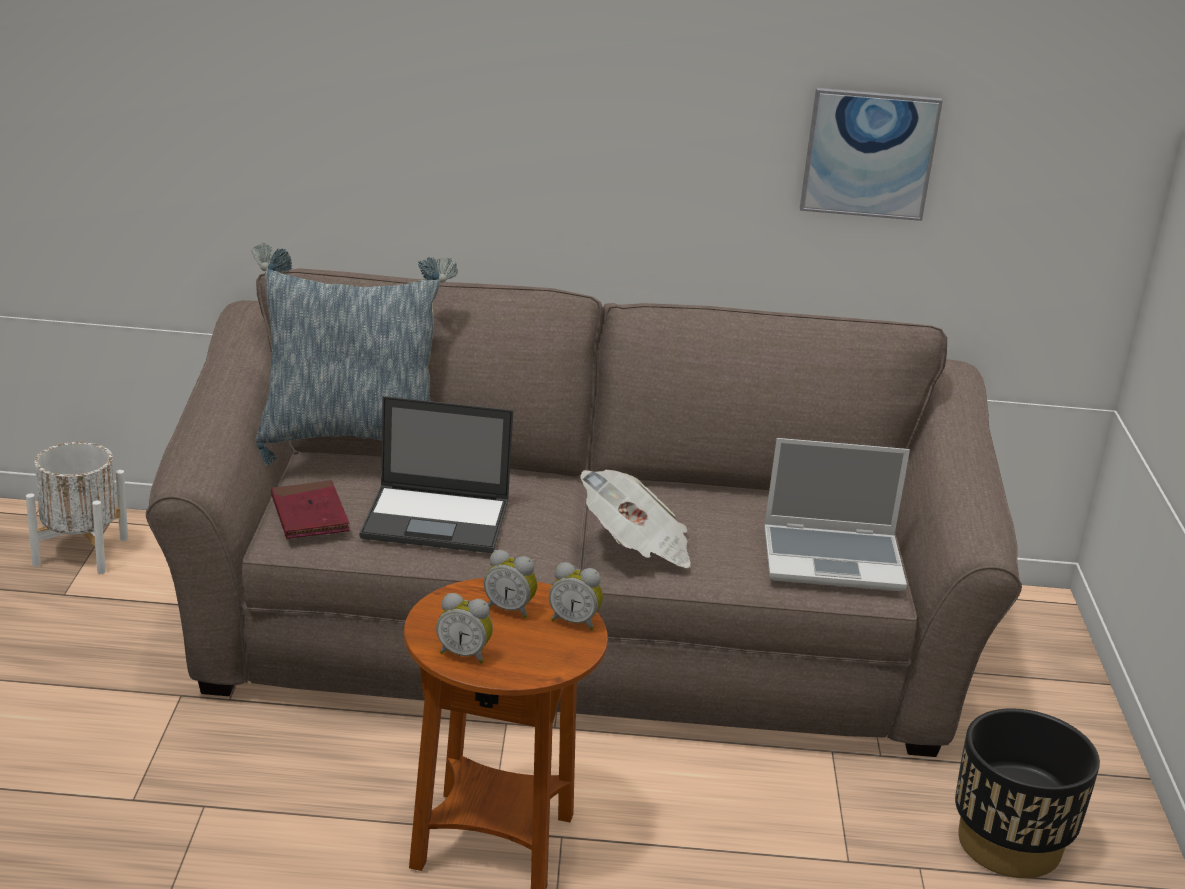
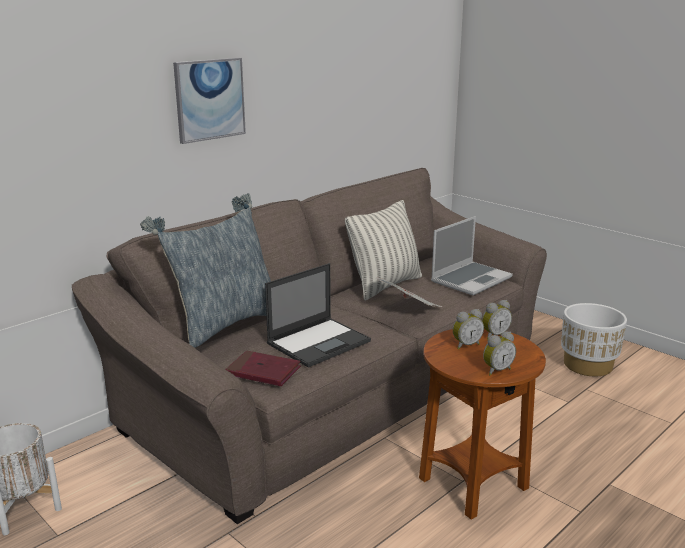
camera: 45 degrees left, 5 degrees down
(692, 501) = (385, 285): none -> pillow
(869, 154) = (367, 94): picture -> picture (209, 99)
(1009, 845) = (588, 365): black planter -> white planter

